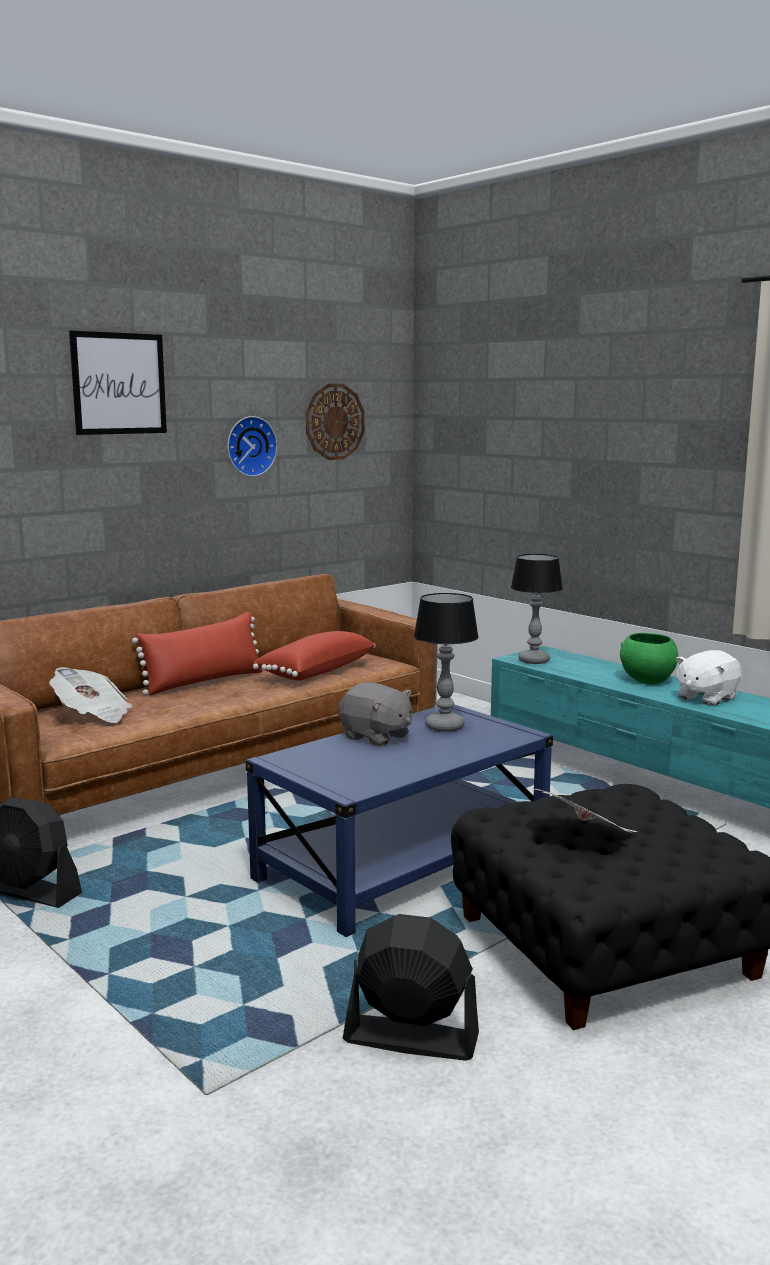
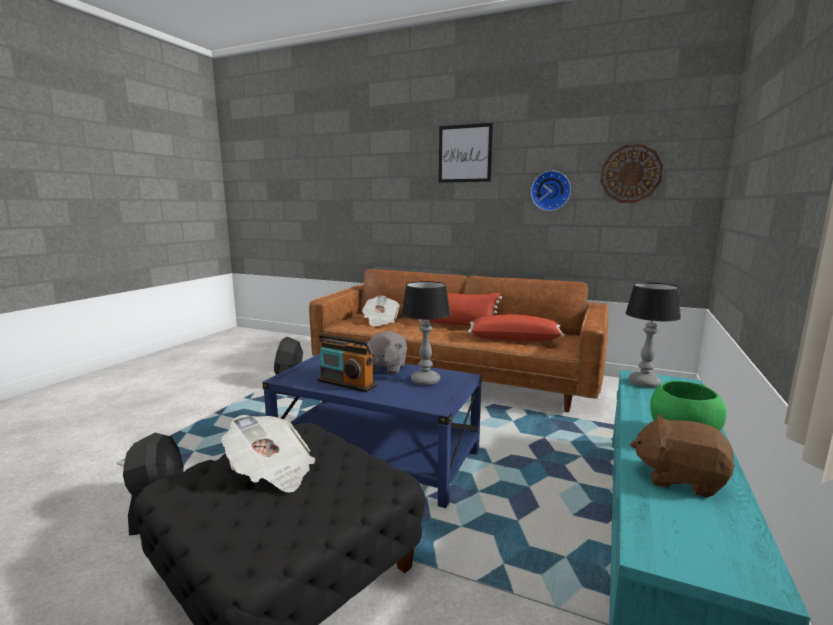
camera: 65 degrees right, 0 degrees up
(411, 761) = (347, 383): none -> radio
(706, 698) = (679, 478): white plush toy -> brown plush toy

